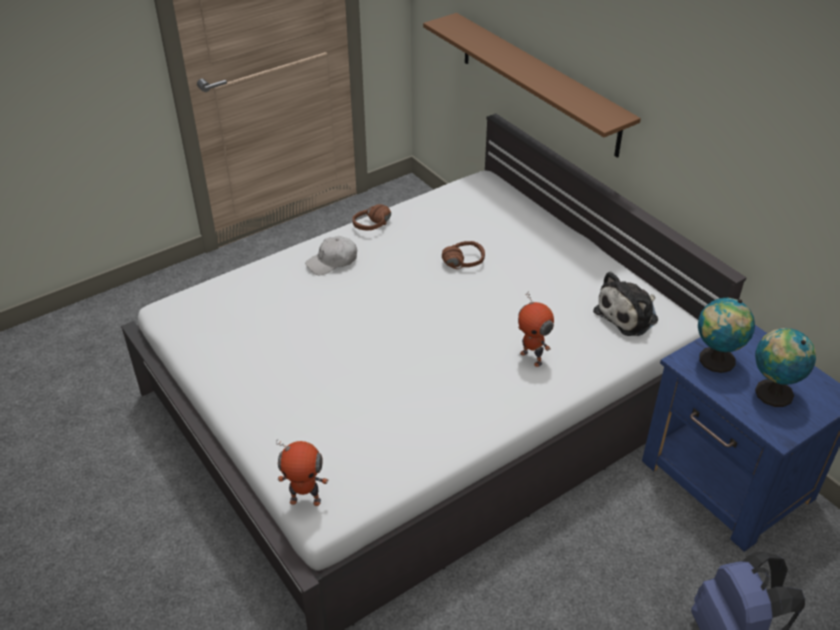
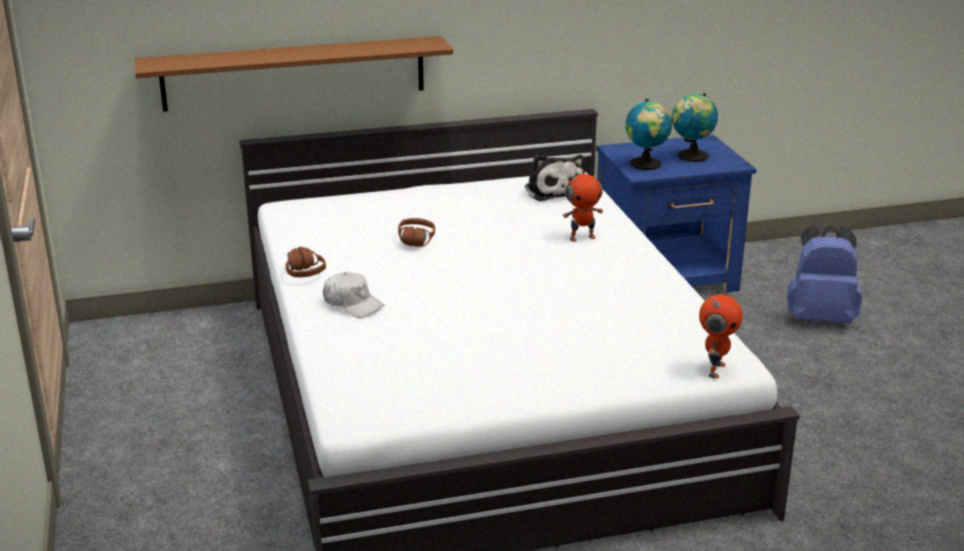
camera: 70 degrees left, 15 degrees down
(332, 261) = (352, 304): white cap -> white cap turned 45 degrees counterclockwise

